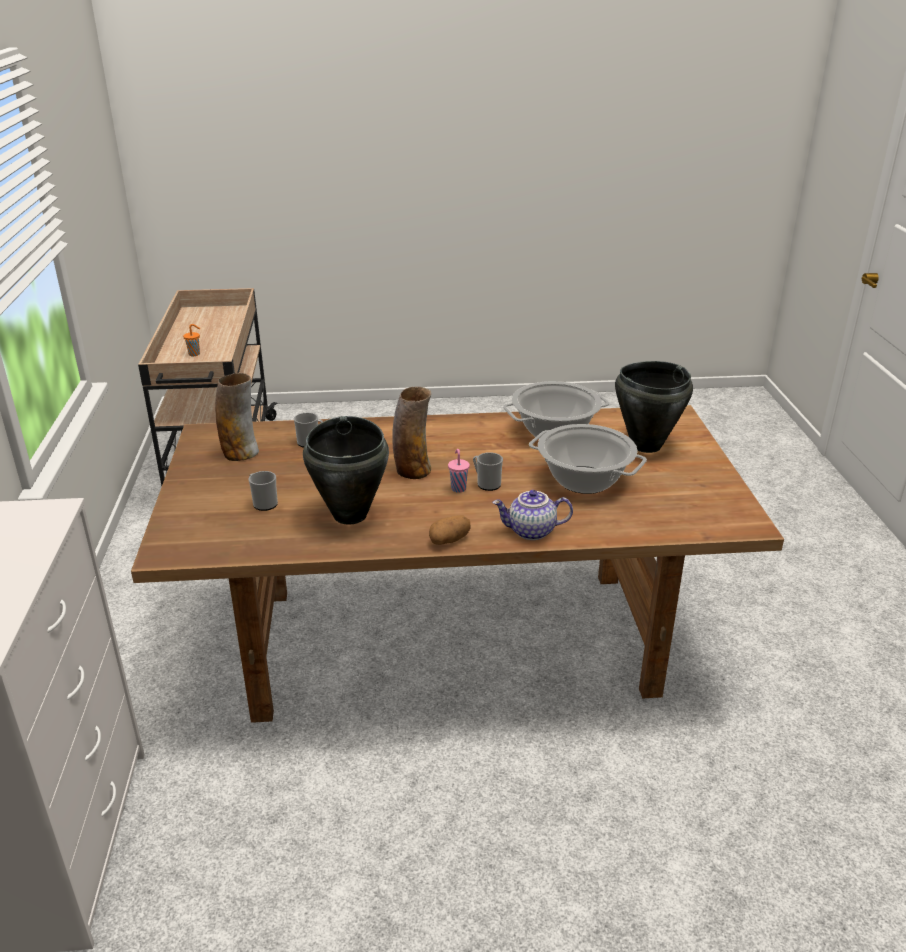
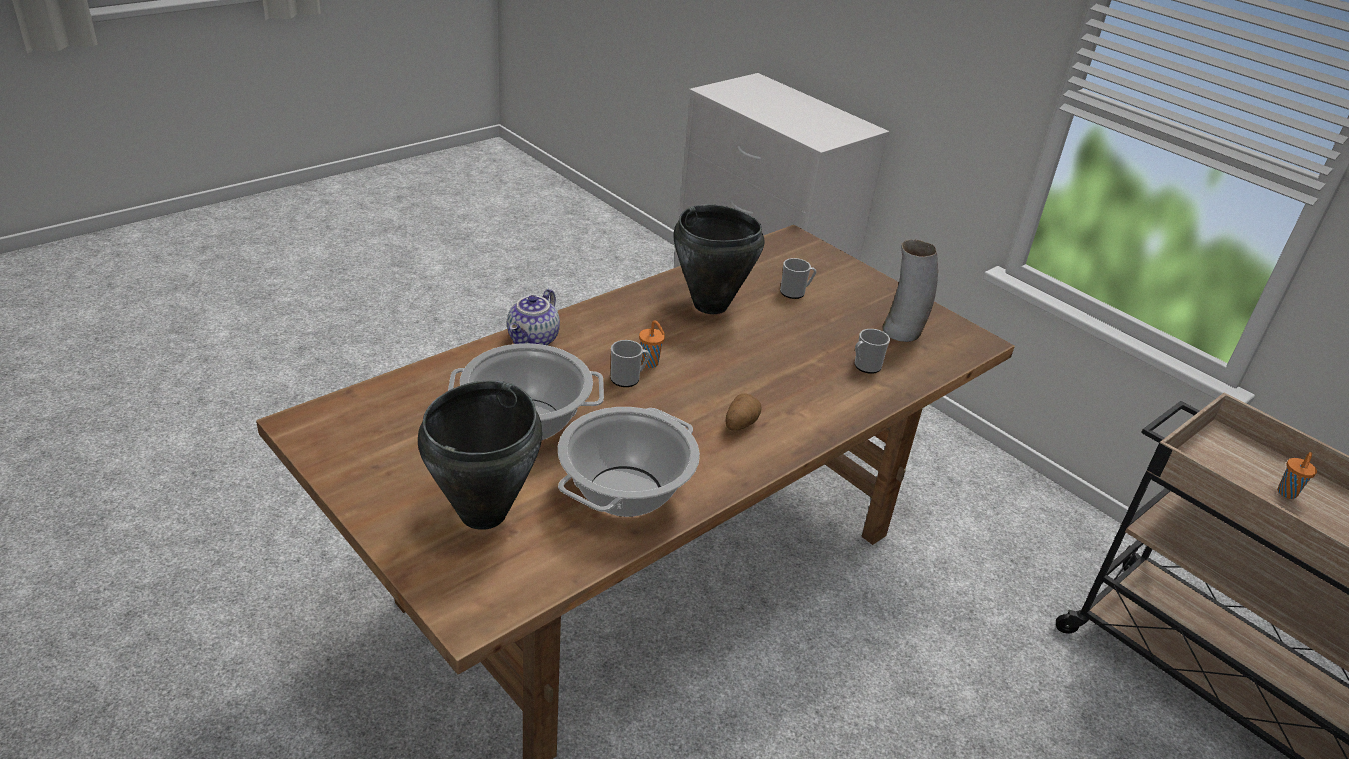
camera: 140 degrees right, 5 degrees up
(413, 470) = (719, 369): vase -> none
(449, 540) = (599, 310): potato -> potato (740, 424)
(458, 488) = (650, 364): pink cup -> orange cup
(531, 532) = (534, 340): teapot -> teapot turned 150 degrees clockwise

